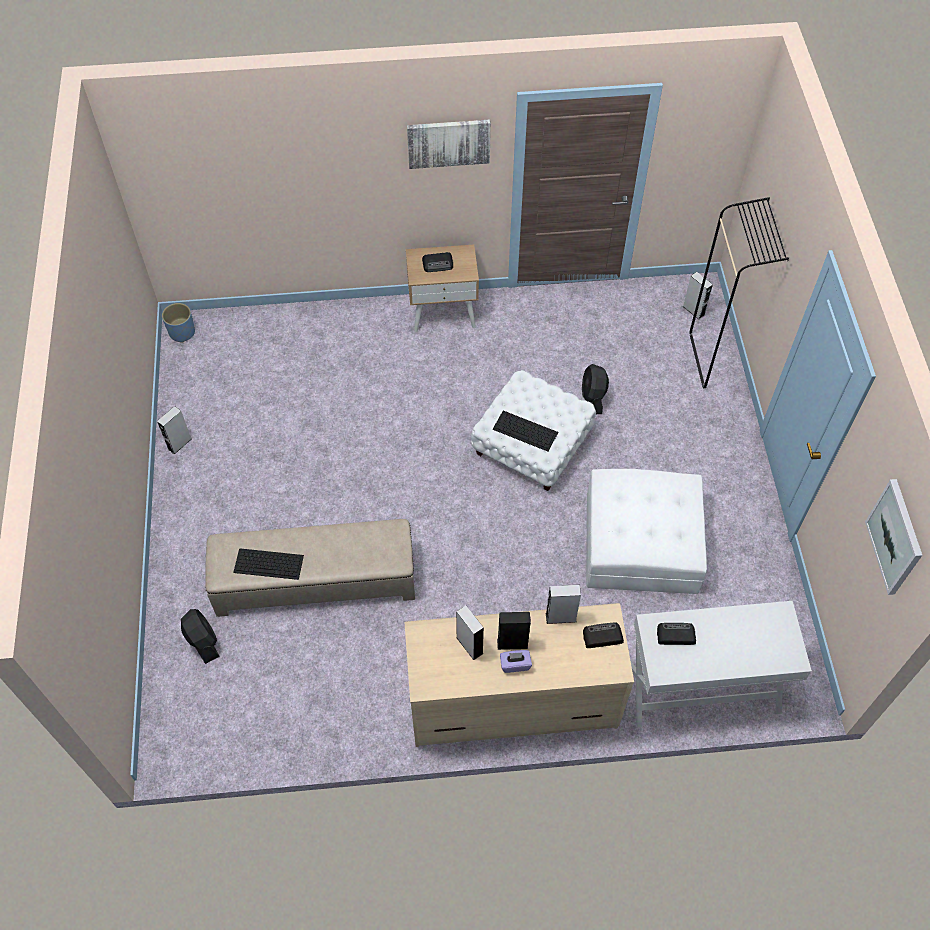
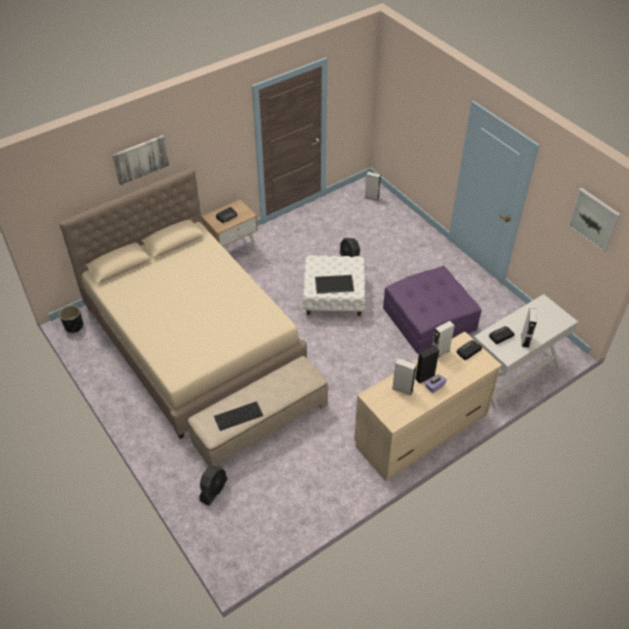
camera: 30 degrees left, 10 degrees down
(179, 444) = (117, 388): grey speaker -> grey speaker (525, 340)
(182, 332) = (74, 326): blue planter -> black planter
(202, 641) = (214, 490): black fan -> black fan turned 90 degrees clockwise
(311, 416) = (192, 337): none -> beige bed
(448, 142) = (218, 131): picture -> picture (140, 159)
(526, 431) = (334, 284): keyboard -> tray
(641, 543) = (429, 319): white ottoman -> purple ottoman
(716, 360) = (401, 215): black clothes rack -> none

